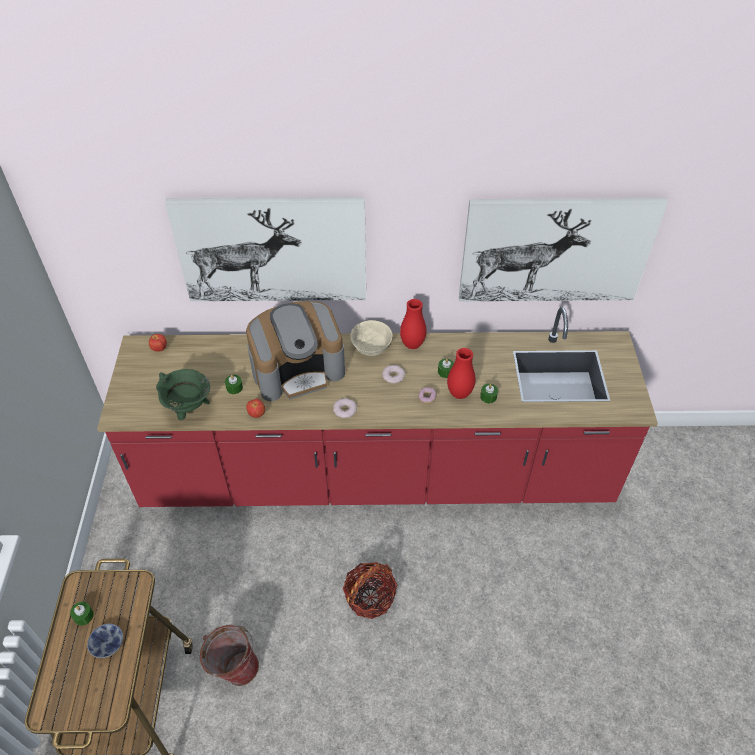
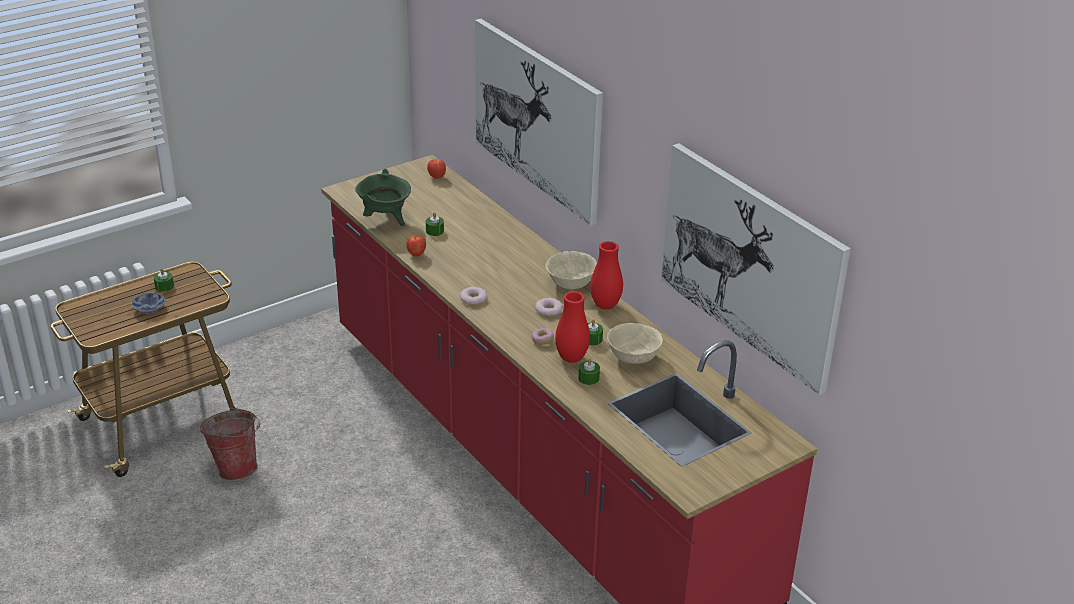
camera: 55 degrees right, 15 degrees down
(298, 370) = (494, 254): coffee machine -> none
(370, 597) = (381, 522): basket -> none
(481, 362) = (633, 357): none -> beige bowl

